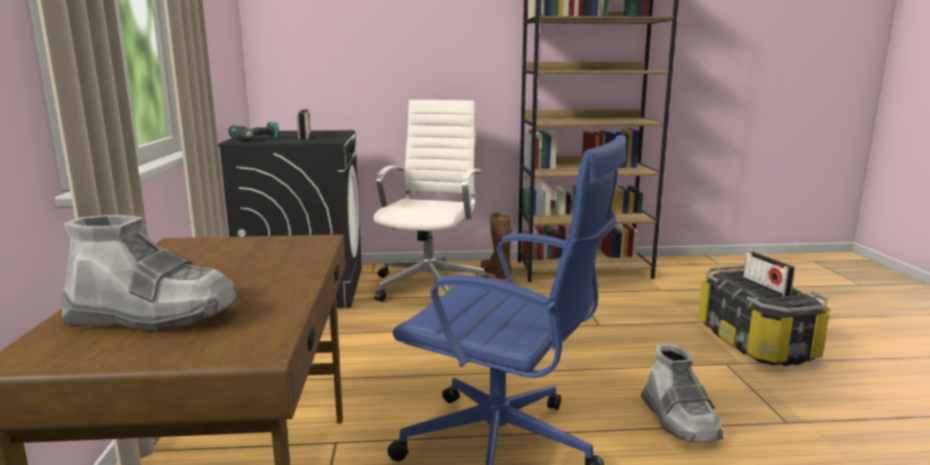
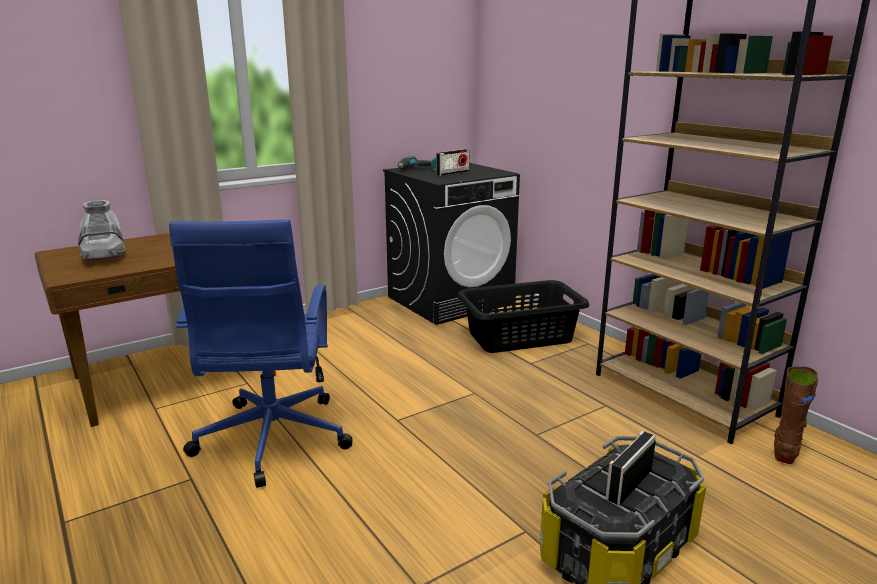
camera: 60 degrees right, 5 degrees up
(430, 285) = (521, 337): white office chair -> black laundry basket
(496, 273) = (594, 354): brown boot -> brown boot (785, 449)
(679, 420) = (371, 515): grey boot -> none

